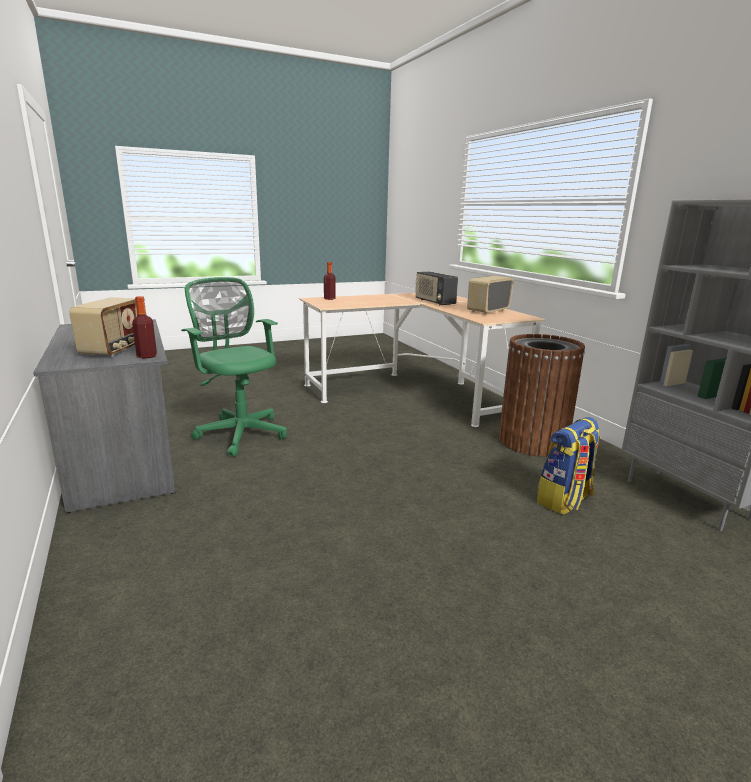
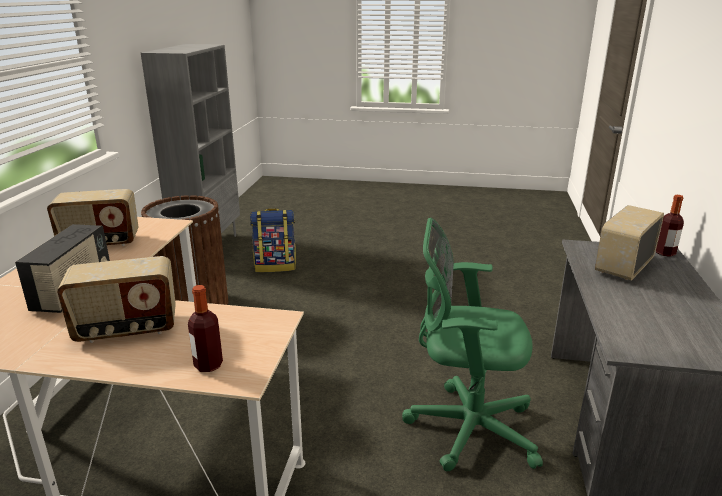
camera: 145 degrees left, 5 degrees up
(147, 356) = (583, 248): bottle -> bottle (665, 253)
(240, 432) = (466, 427): green office chair -> green office chair turned 105 degrees clockwise
(380, 299) = (127, 329): none -> radio

